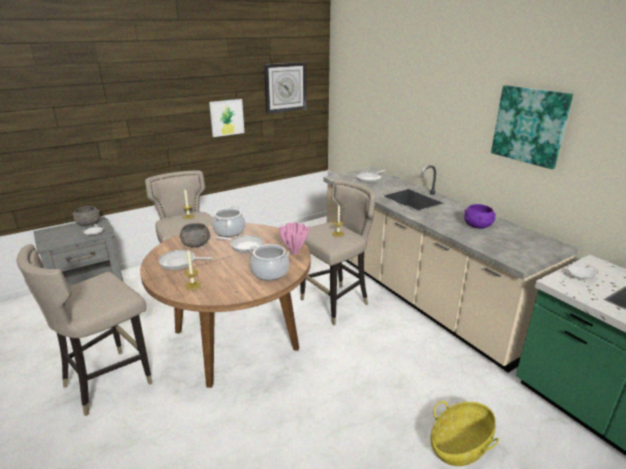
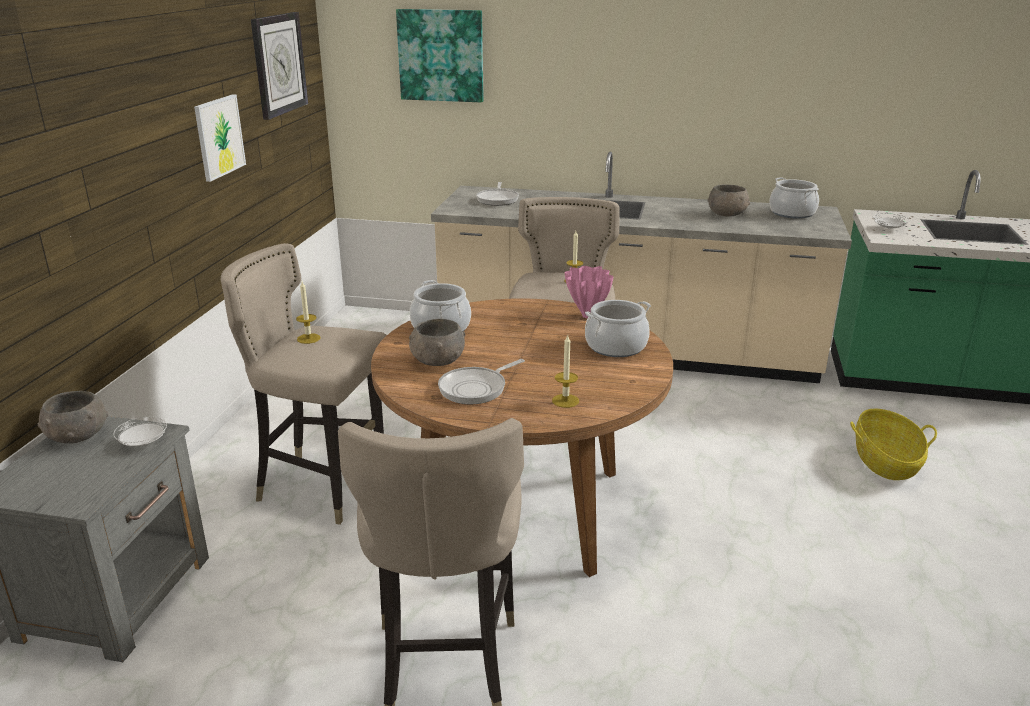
camera: 45 degrees left, 0 degrees up
(245, 245) = (508, 334): frying pan -> none
(477, 226) = (727, 214): purple bowl -> grey bowl
(527, 240) = (792, 213): none -> cooking pot
(530, 125) = (753, 68): picture -> picture (441, 55)

